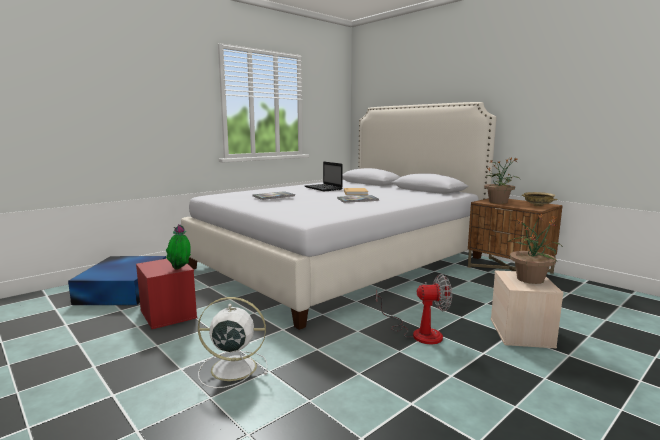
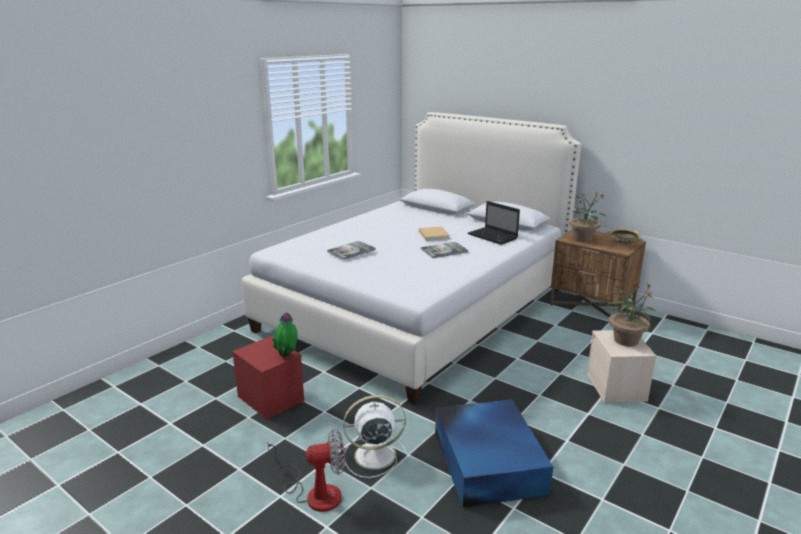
camera: 10 degrees left, 10 degrees up
(124, 289) = (198, 368): blue storage box -> blue storage box (488, 461)
(324, 188) = (393, 226): laptop -> laptop (493, 237)
(418, 333) = (526, 396): fan -> fan (315, 492)

